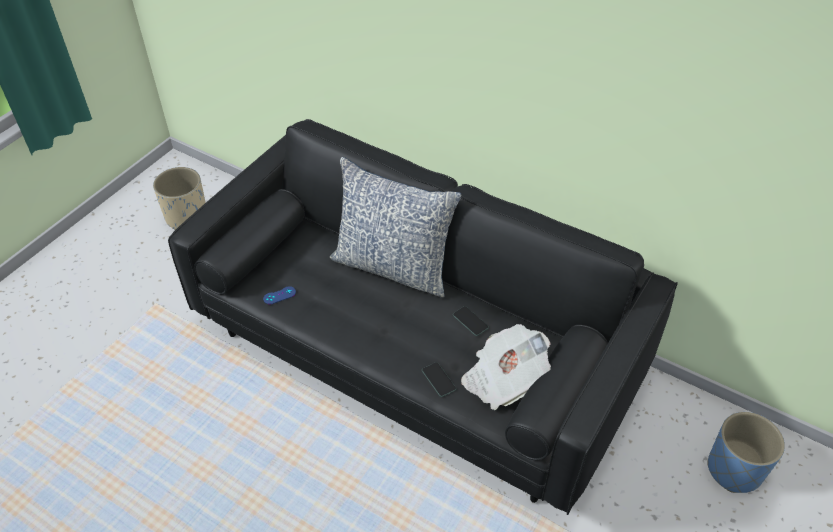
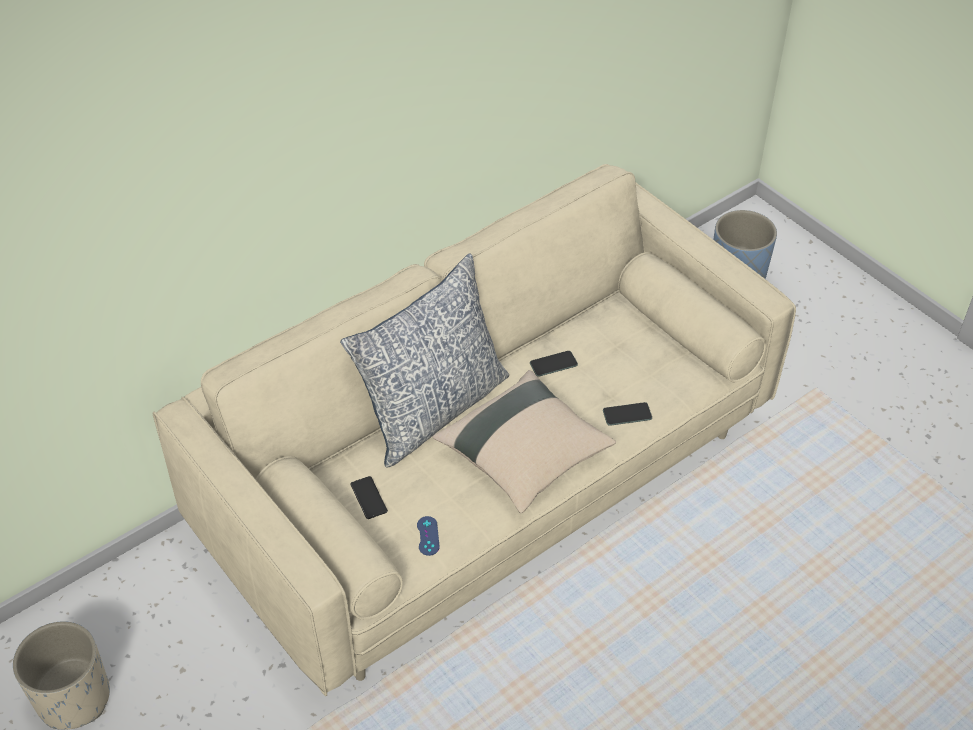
camera: 70 degrees left, 0 degrees up
(302, 257) = (368, 498): none -> phone
(370, 328) = (524, 456): none -> beige pillow
(416, 352) = (486, 479): black sofa -> beige sofa
(503, 379) = (647, 361): newspaper -> none

